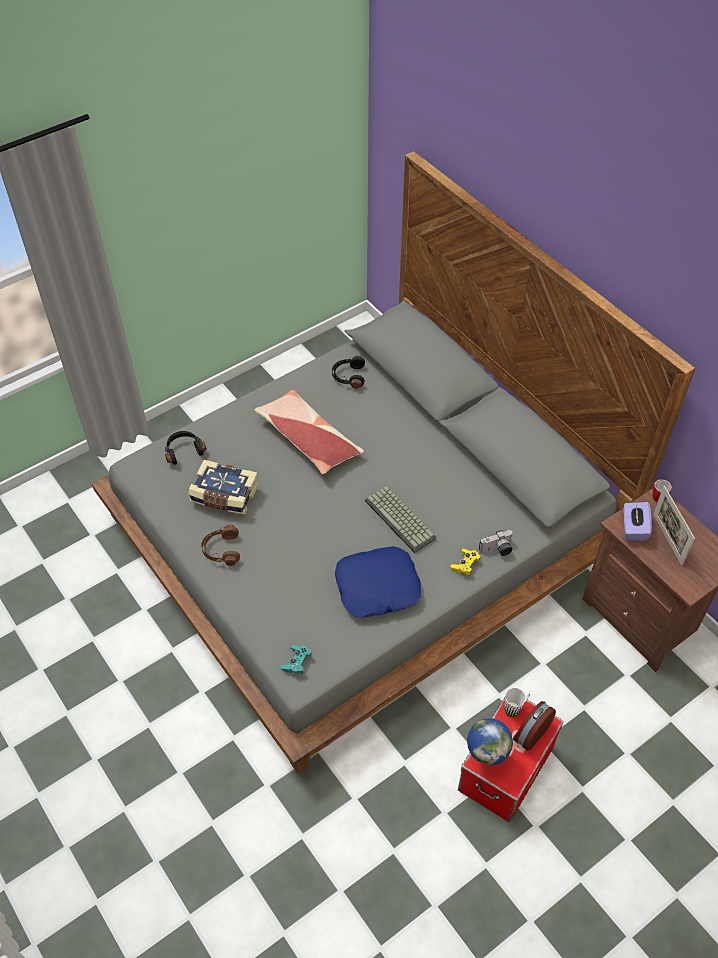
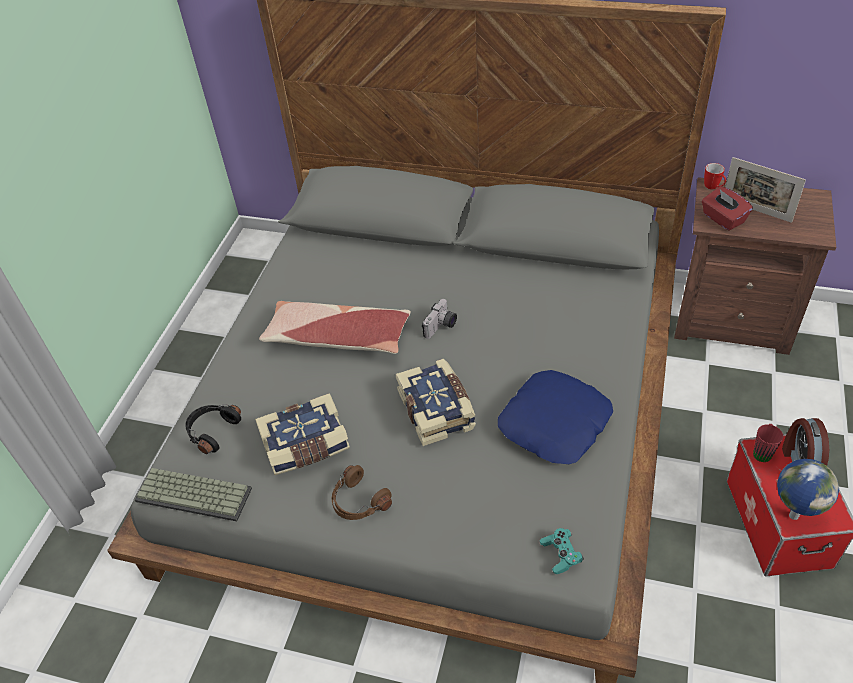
camera: 35 degrees left, 5 degrees down
(318, 528) = (437, 410): none -> book
(348, 376) = (318, 262): black headphones -> none
(401, 519) = (508, 348): keyboard -> keyboard (195, 493)
(465, 565) = (607, 349): yellow game controller -> none
(497, 550) = (619, 318): camera -> camera (441, 327)
(515, 708) = (763, 451): white mug -> red mug
(633, 528) = (722, 219): purple tissue box -> red tissue box

